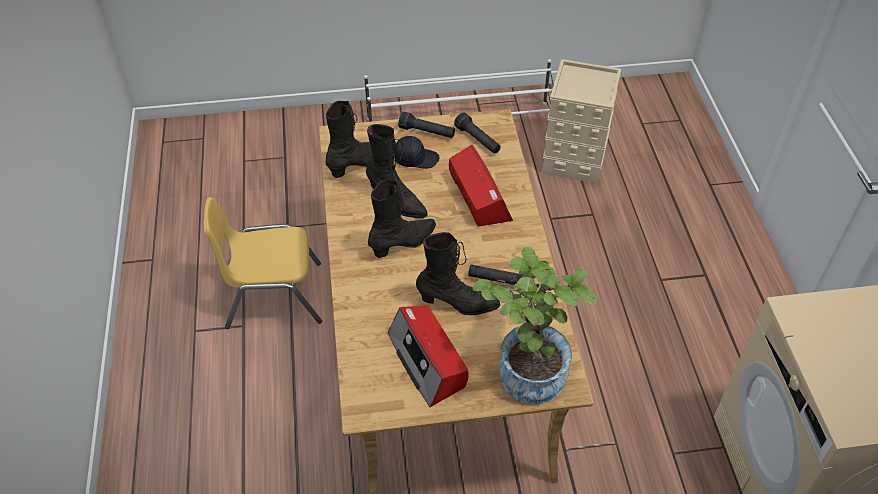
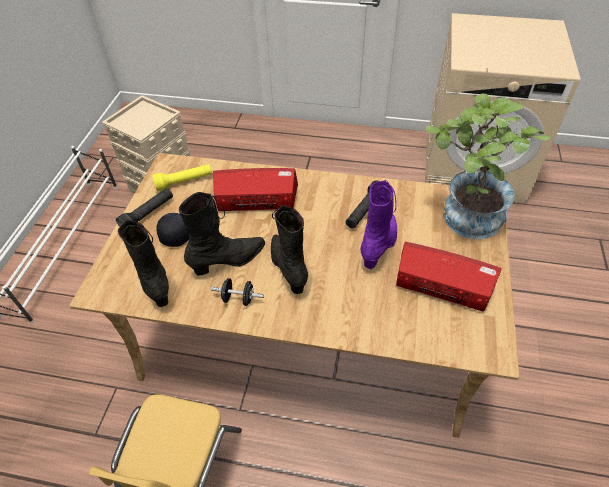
camera: 70 degrees left, 0 degrees up
(359, 220) = (238, 299): none -> black dumbbell
(428, 361) = (442, 285): radio -> radio turned 150 degrees counterclockwise
(458, 304) = (380, 246): black boot -> purple boot
(478, 140) = (184, 182): black flashlight -> yellow flashlight

